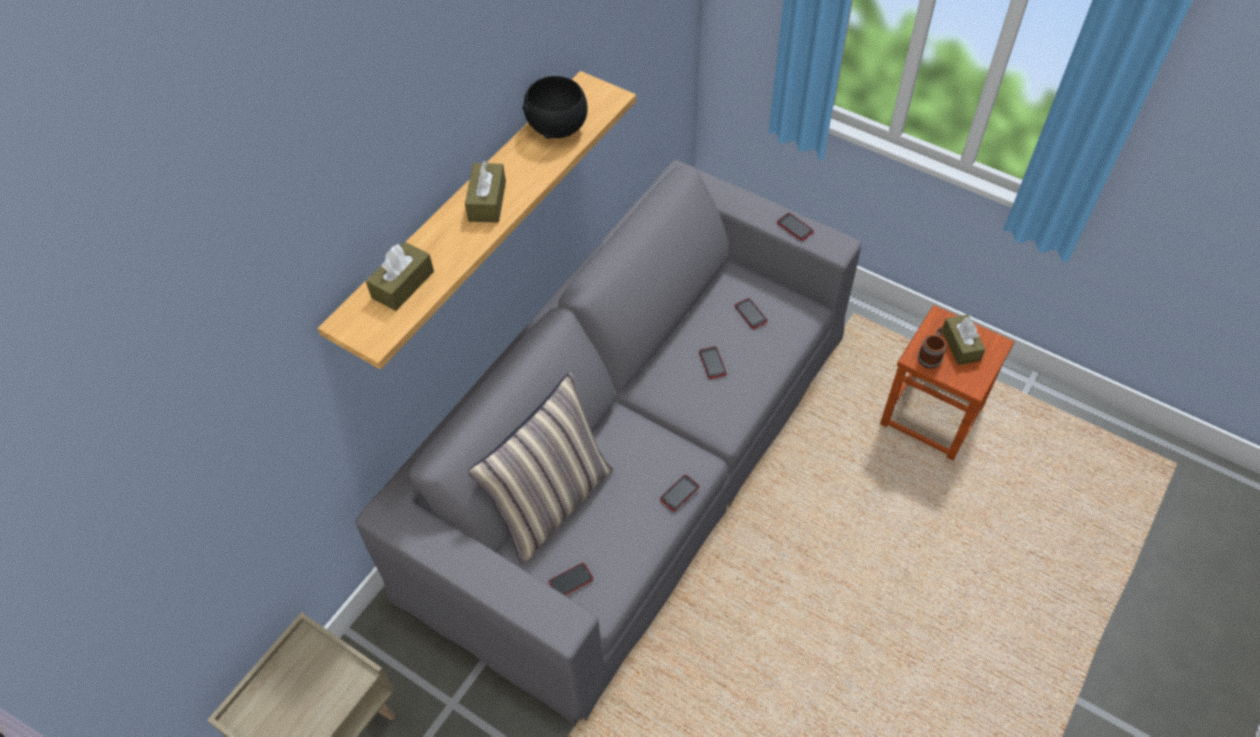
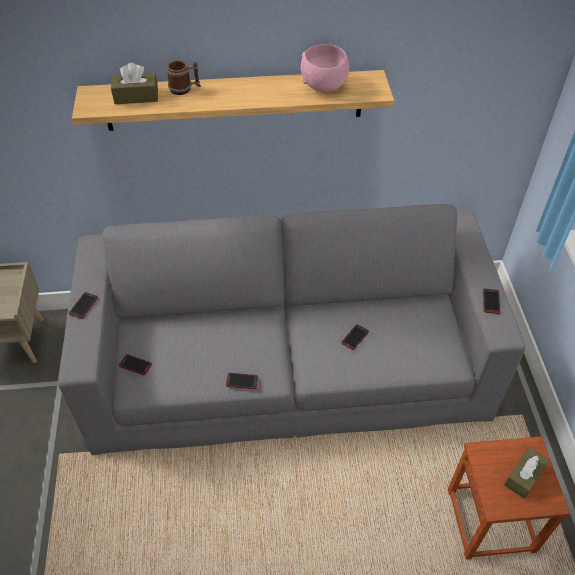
camera: 50 degrees right, 5 degrees down
(487, 201) = (232, 92): brown tissue box -> none
(551, 501) = (181, 321): pillow -> none
(558, 127) = (324, 86): black bowl -> pink bowl
(750, 314) = (415, 334): phone -> phone (83, 306)
(930, 356) = (492, 461): mug -> mug (184, 88)

